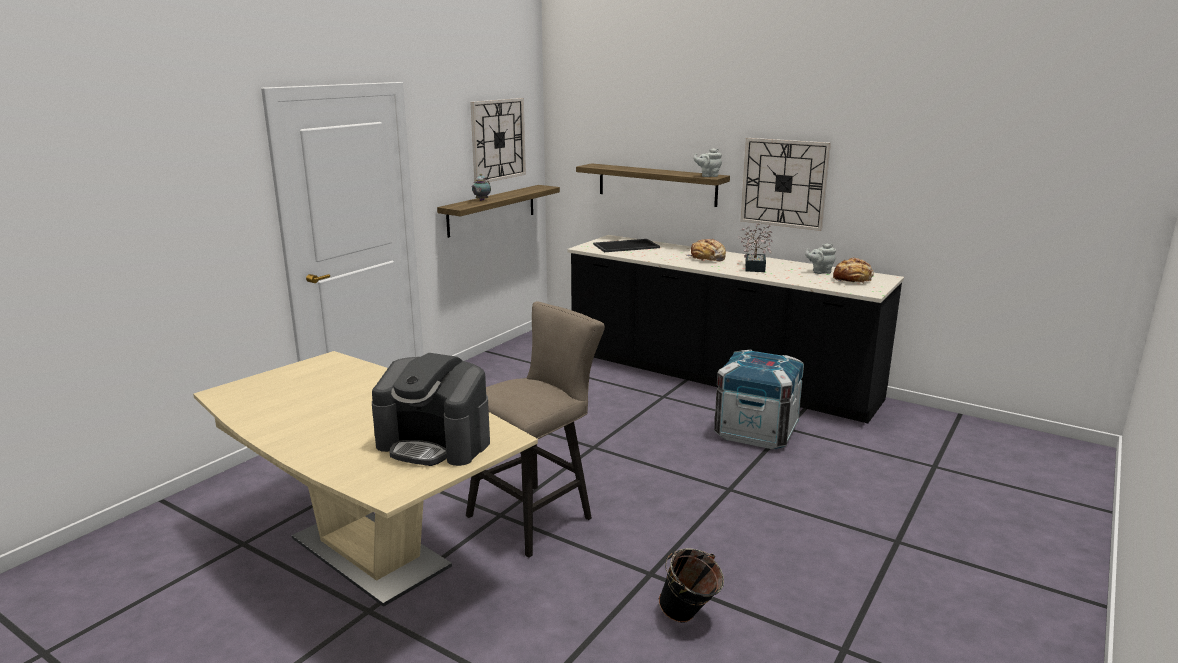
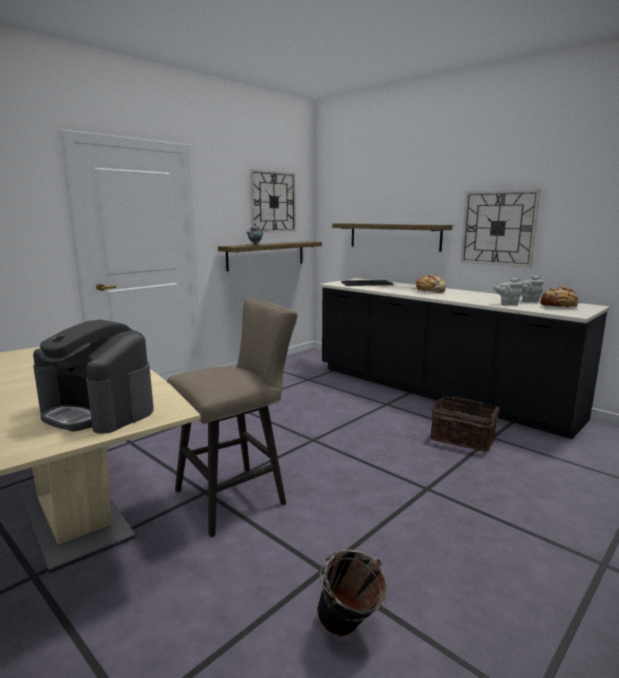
camera: 10 degrees right, 5 degrees down
(708, 176) = (433, 224): grey teapot -> grey teapot (507, 304)
(755, 267) = (470, 296): potted plant -> none
(756, 432) = (463, 438): crate -> basket

